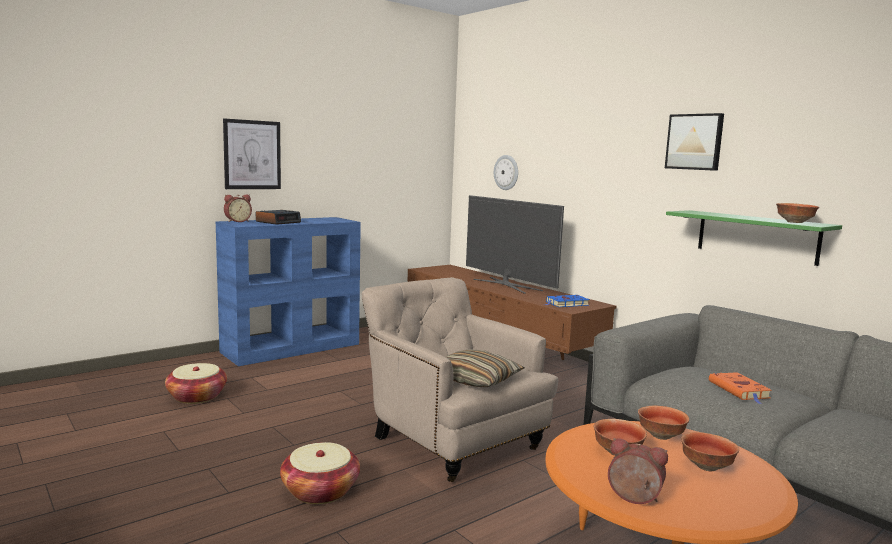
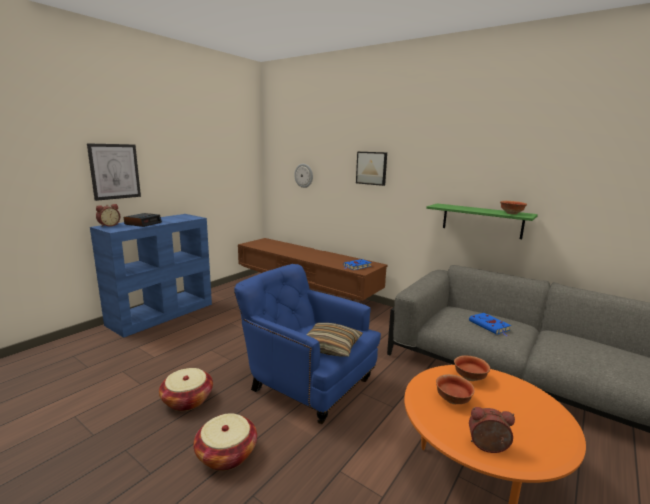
camera: 15 degrees left, 5 degrees up
(197, 397) = (96, 374): basket -> basket (187, 400)
(450, 440) = (306, 383): beige armchair -> blue armchair
(507, 285) = (311, 253): television -> none
(695, 142) = (440, 158): picture -> picture (372, 168)
(706, 466) = (511, 402): bowl -> none
(740, 390) = (490, 326): orange book -> blue book

